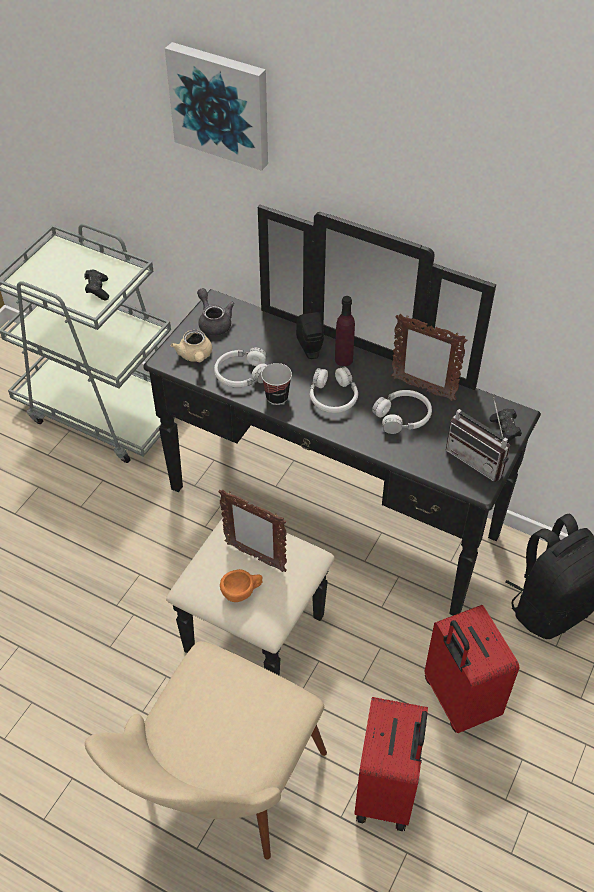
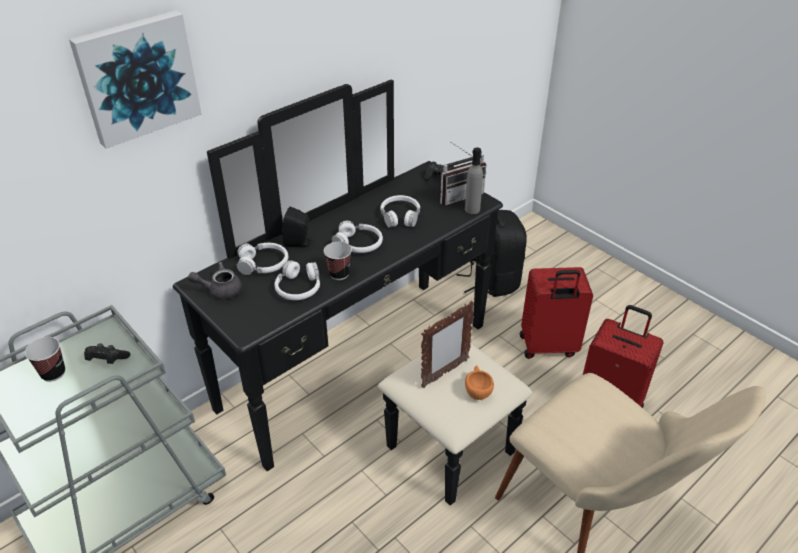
camera: 70 degrees left, 10 degrees down
(74, 268) = (53, 373): none -> cup
(195, 356) = (255, 311): beige teapot -> none
(264, 337) = (263, 264): none -> white headphones
(343, 359) = (321, 229): purple bottle -> none
(422, 389) = (378, 200): picture frame -> none
(455, 479) = (472, 209): none -> grey bottle

